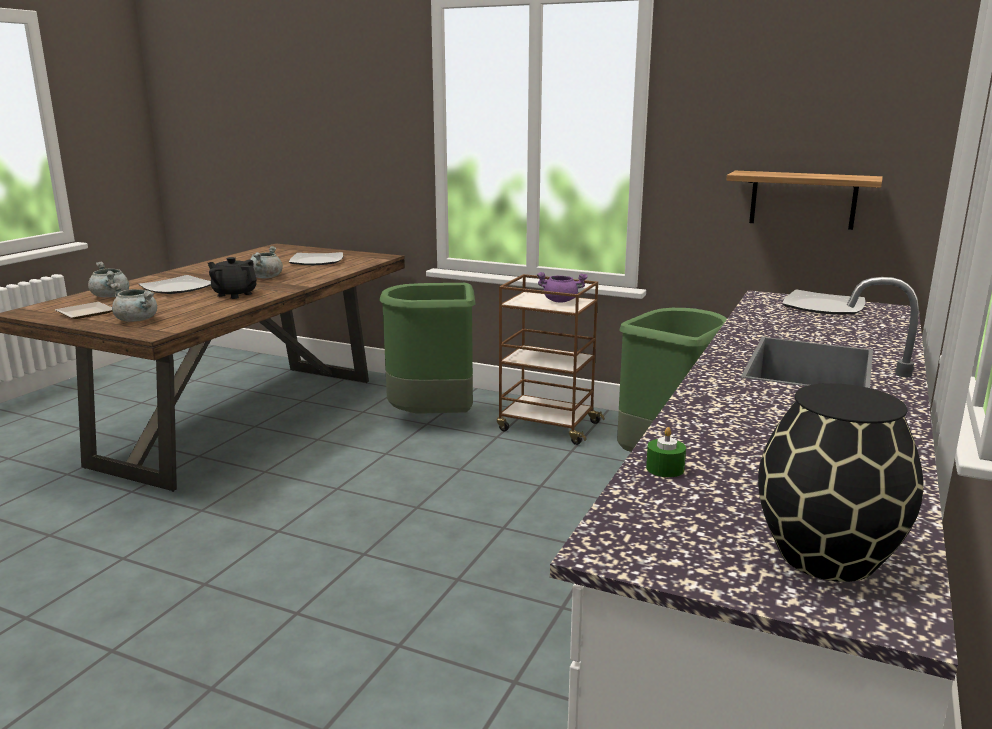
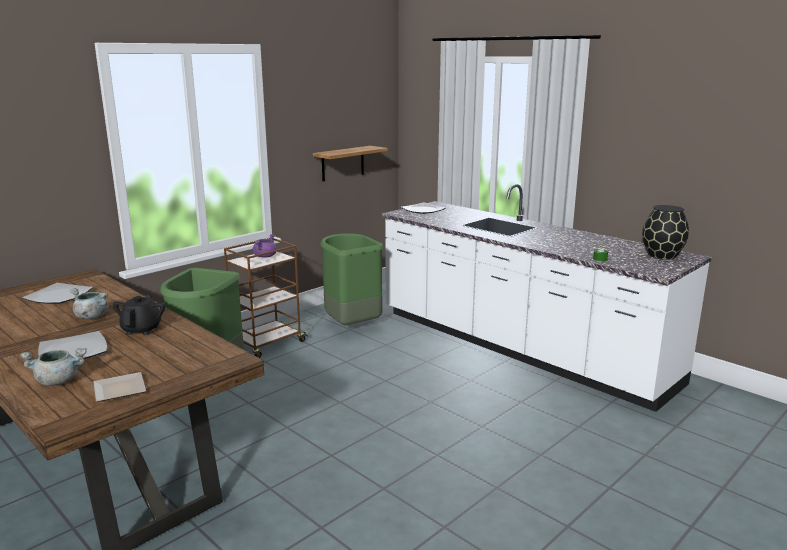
camera: 70 degrees left, 0 degrees up
(138, 320) = (182, 366): grey cooking pot -> none
(234, 294) = (142, 329): black teapot -> black teapot turned 135 degrees clockwise

